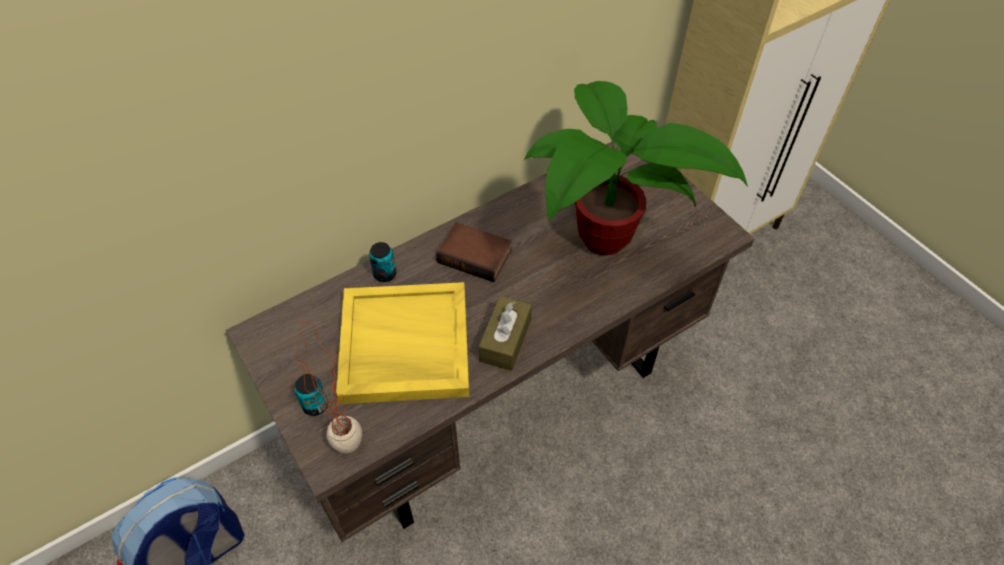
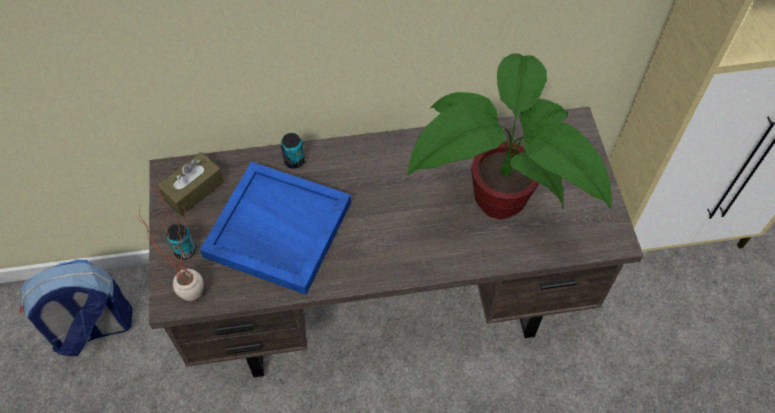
camera: 25 degrees right, 5 degrees up
(403, 346) = (277, 230): yellow tray -> blue tray
(476, 255) = (378, 173): book -> none
(505, 340) = (361, 259): brown tissue box -> brown tissue box (193, 190)

